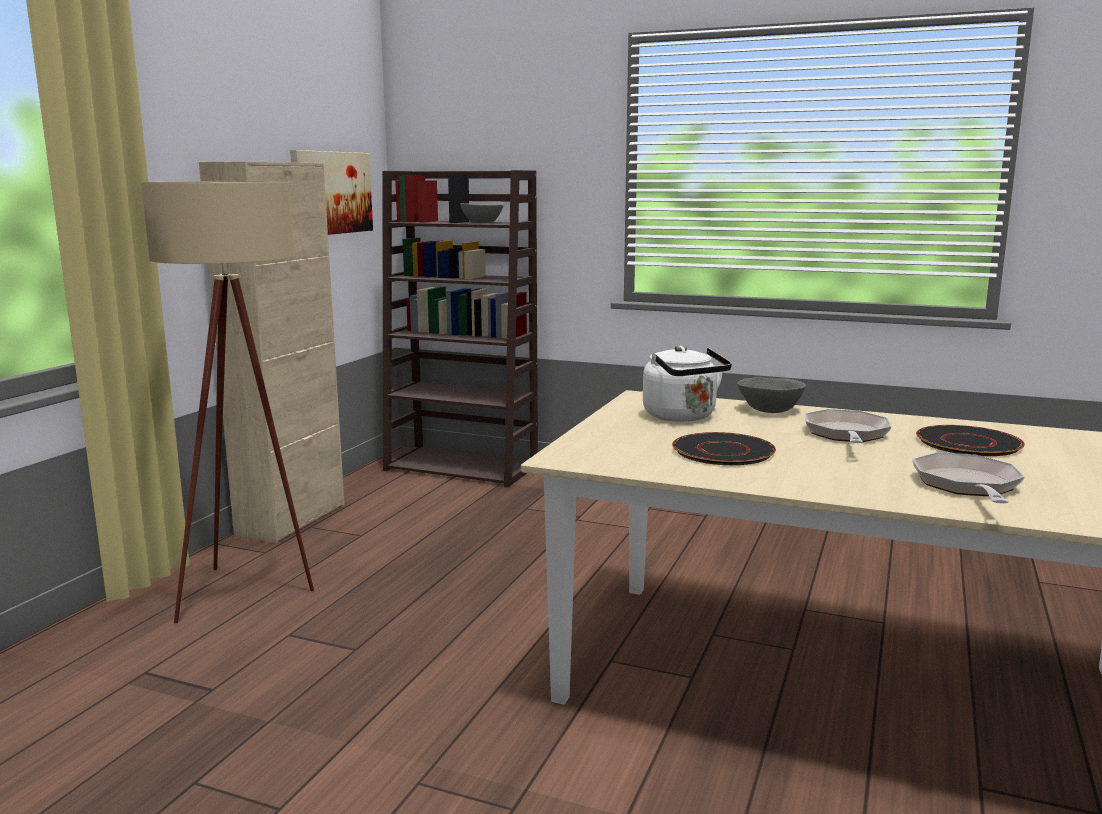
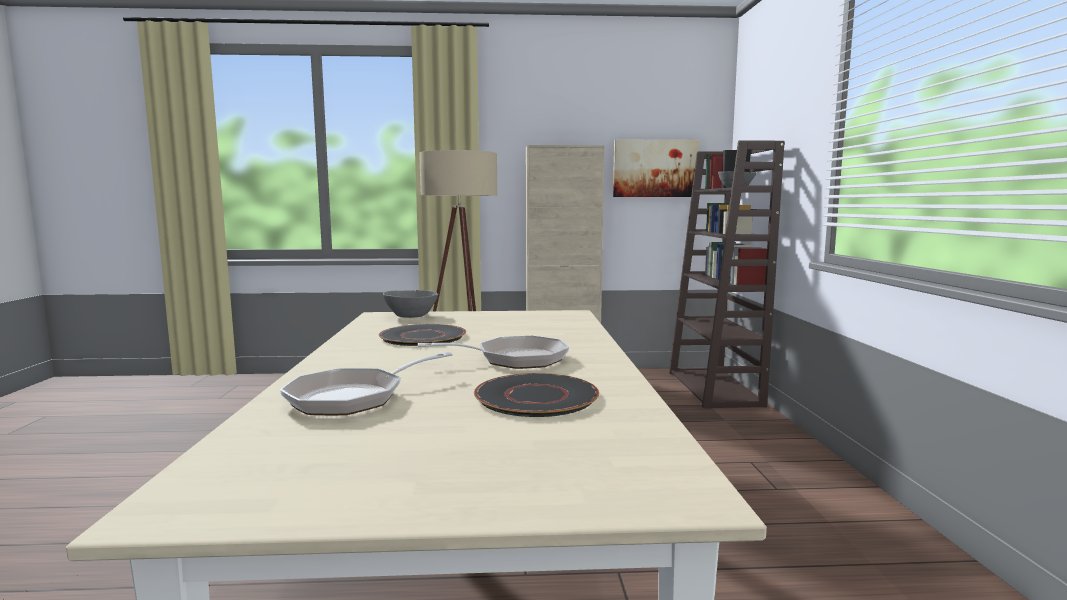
camera: 65 degrees right, 5 degrees down
(683, 417) = (518, 324): white kettle -> none
(771, 410) = (580, 338): grey bowl -> grey bowl (412, 316)
(967, 486) = (354, 397): frying pan -> frying pan turned 150 degrees clockwise

